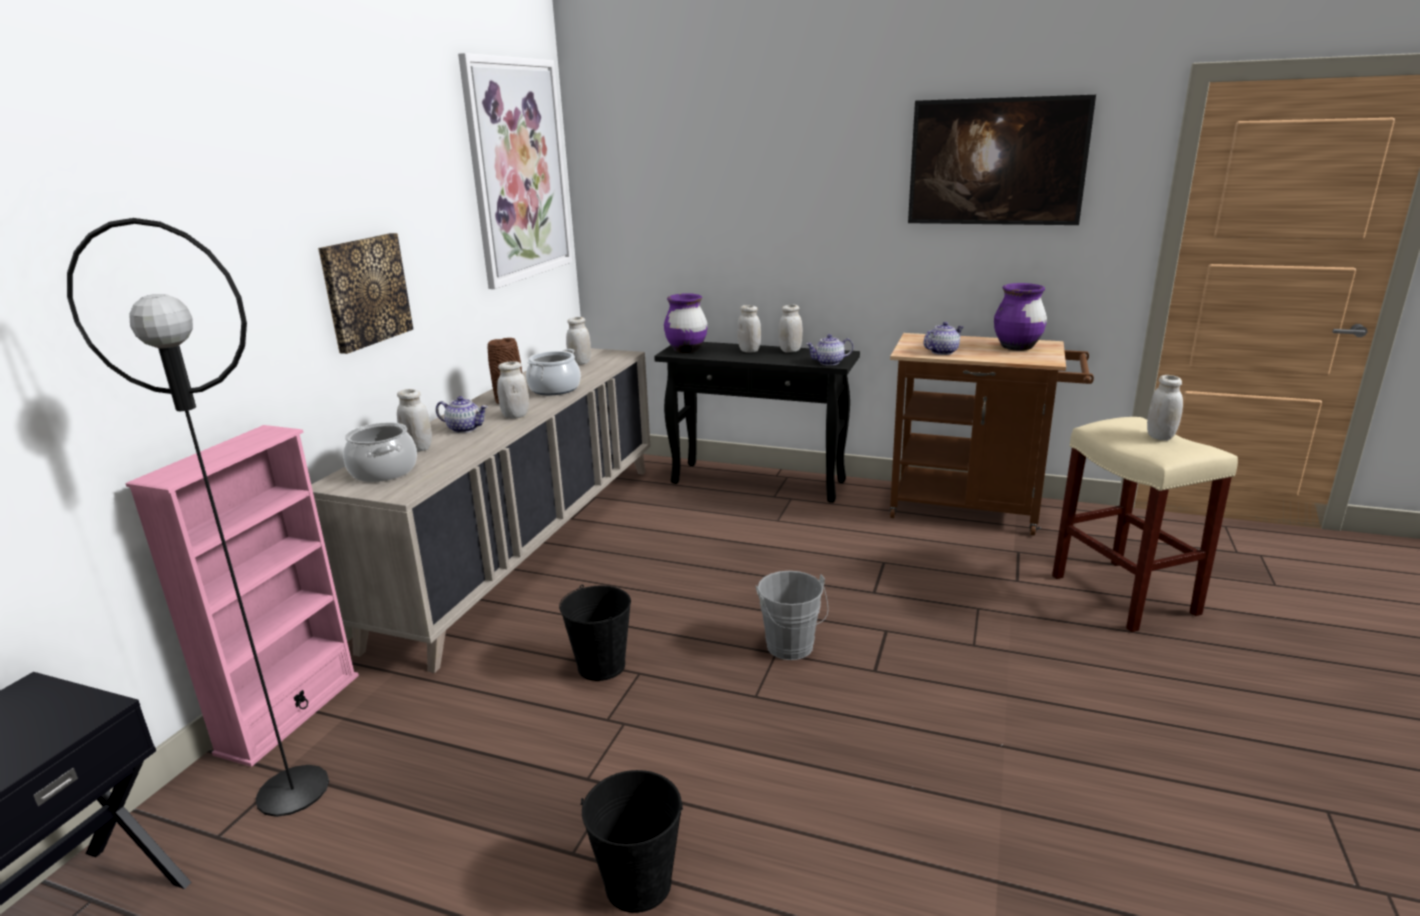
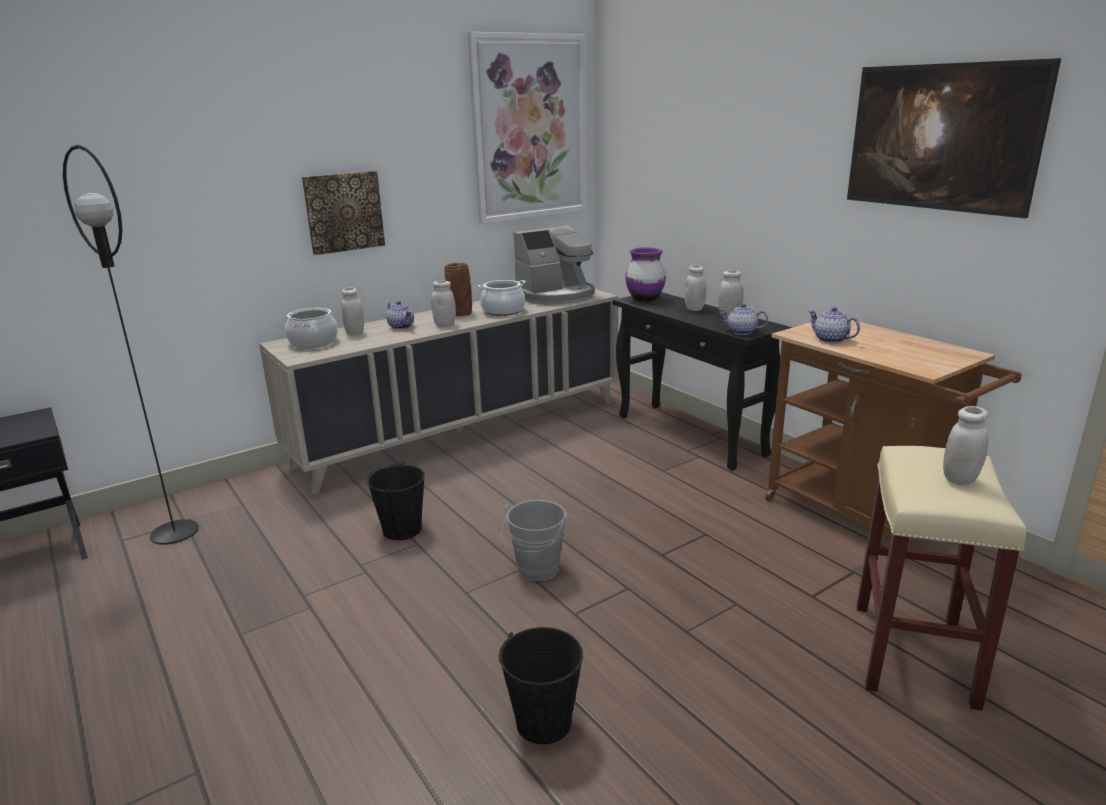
camera: 35 degrees right, 0 degrees up
(289, 713) = (223, 489): pink bookcase -> none
(580, 363) = (556, 296): white jar -> coffee machine
(638, 883) = (246, 671): black bucket -> black bucket (544, 721)
(942, 352) = (830, 339): teapot -> teapot turned 135 degrees counterclockwise
(1017, 347) = (921, 351): purple vase -> none

